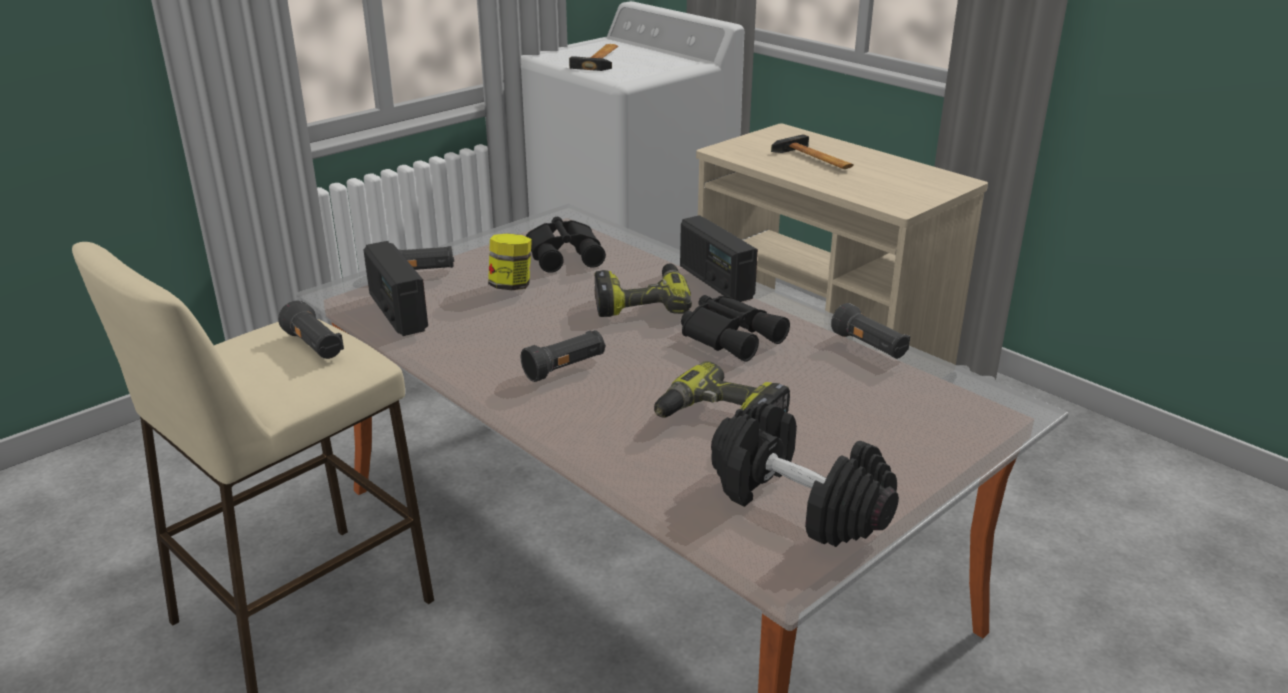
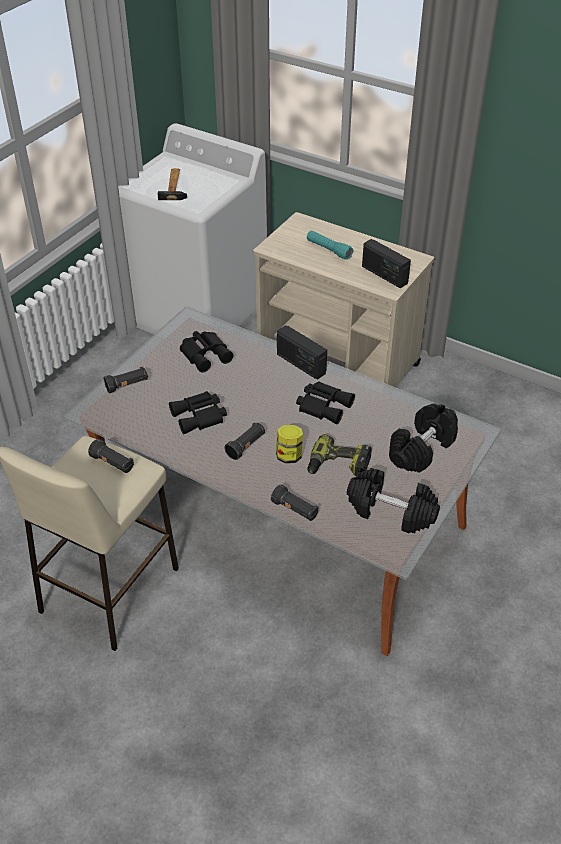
camera: 15 degrees left, 15 degrees up
(397, 312) = (132, 421): radio -> radio (384, 275)
(510, 322) = (200, 417): none -> black binoculars
(511, 286) = (187, 387): jar -> jar (289, 456)
(641, 302) = (266, 388): power drill -> none
(814, 160) = (329, 250): hammer -> turquoise flashlight
(869, 347) = (397, 400): black flashlight -> black flashlight (295, 510)
(895, 418) = (421, 449): none -> black dumbbell

